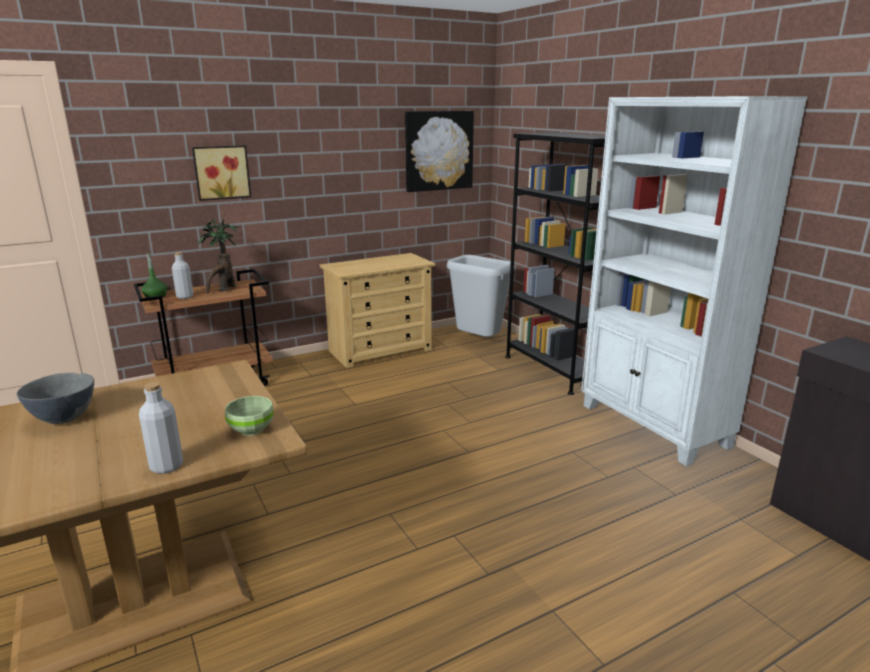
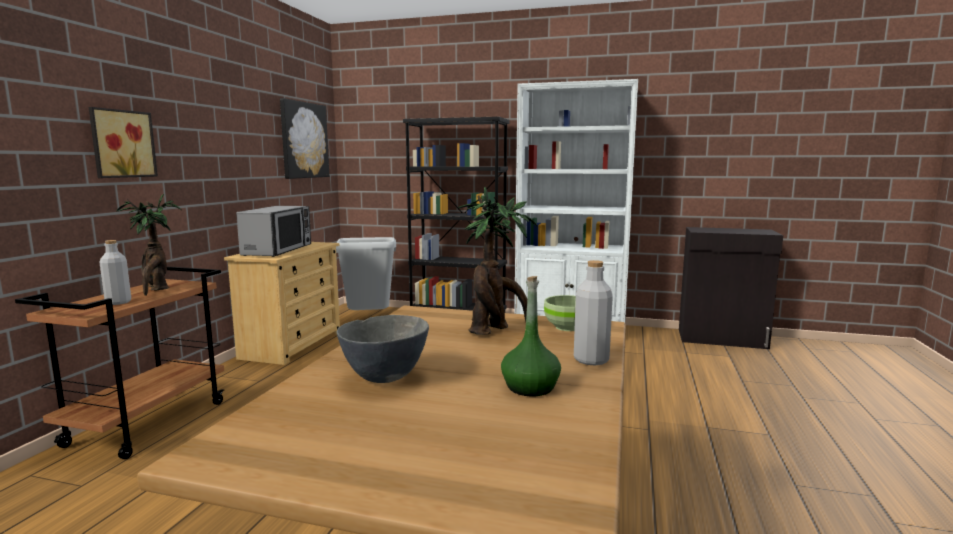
camera: 45 degrees left, 10 degrees down
(155, 297) = (68, 310): green bottle -> green bottle (530, 387)
(211, 409) = (495, 330): none -> potted plant
(369, 264) = (278, 250): none -> microwave

